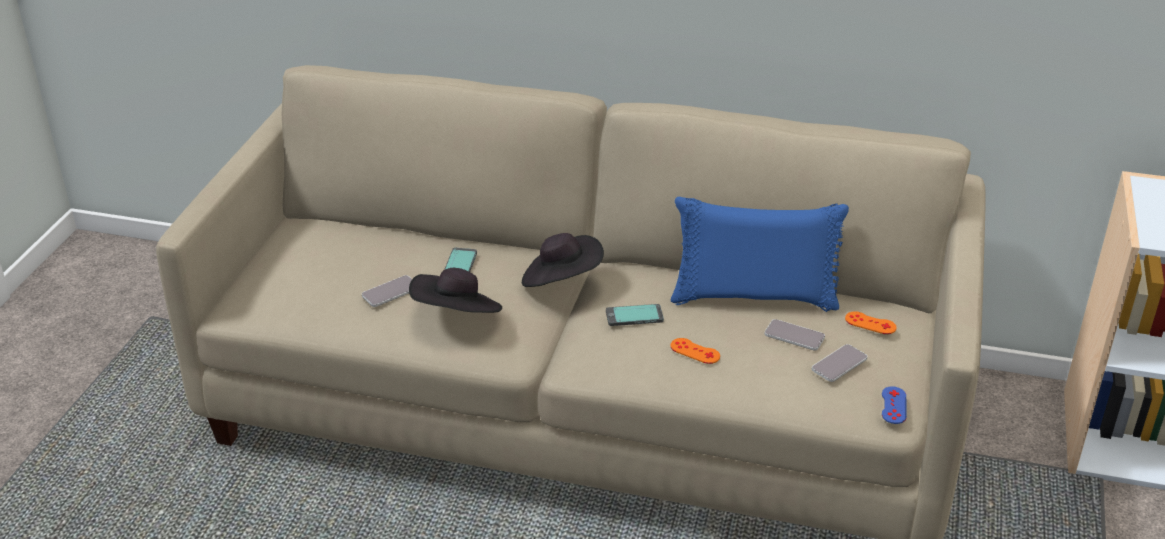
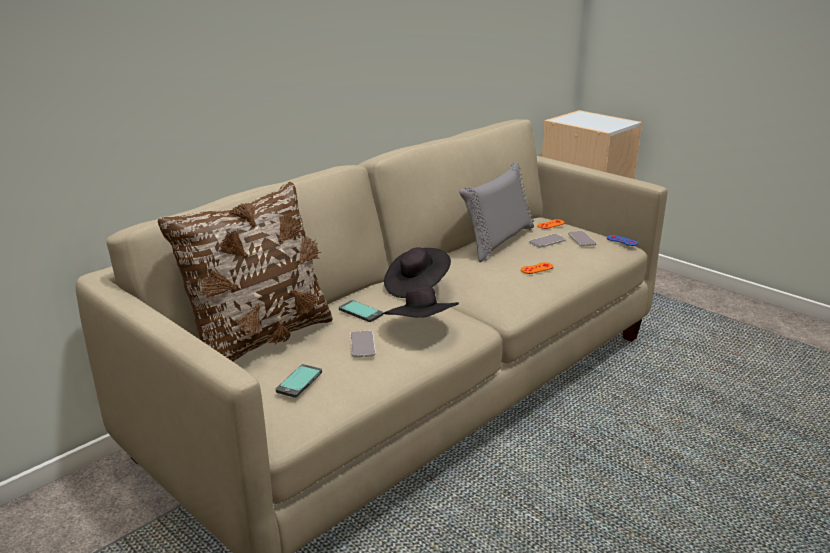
camera: 60 degrees left, 10 degrees down
(361, 233) = (261, 340): none -> brown pillow
(634, 316) = (485, 274): phone -> phone (299, 382)
(754, 297) = (498, 241): blue pillow -> grey pillow

